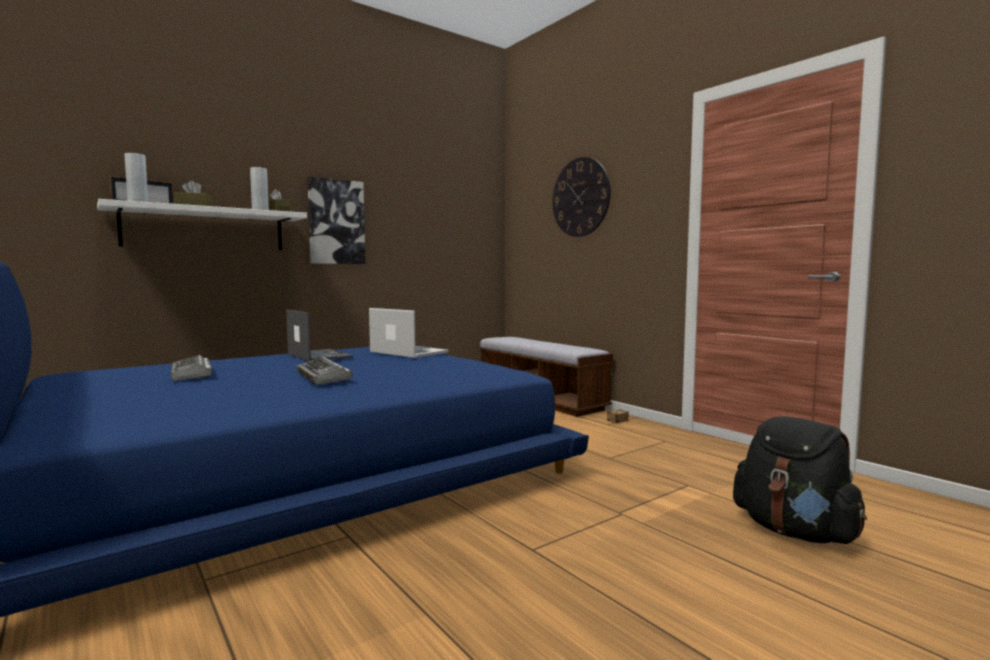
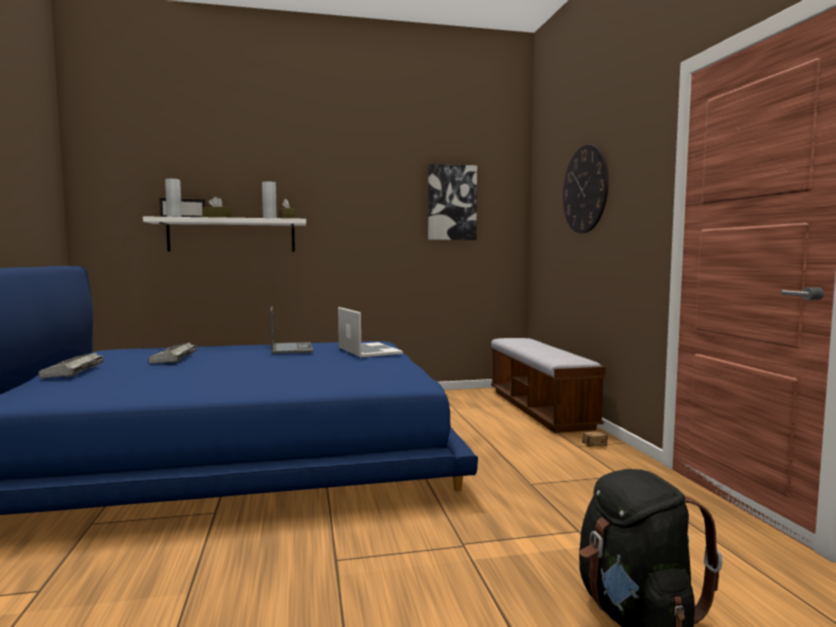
camera: 25 degrees right, 0 degrees up
(324, 377) = (245, 371): keyboard -> keyboard (73, 371)
(336, 222) = (345, 224): picture -> picture (451, 202)

